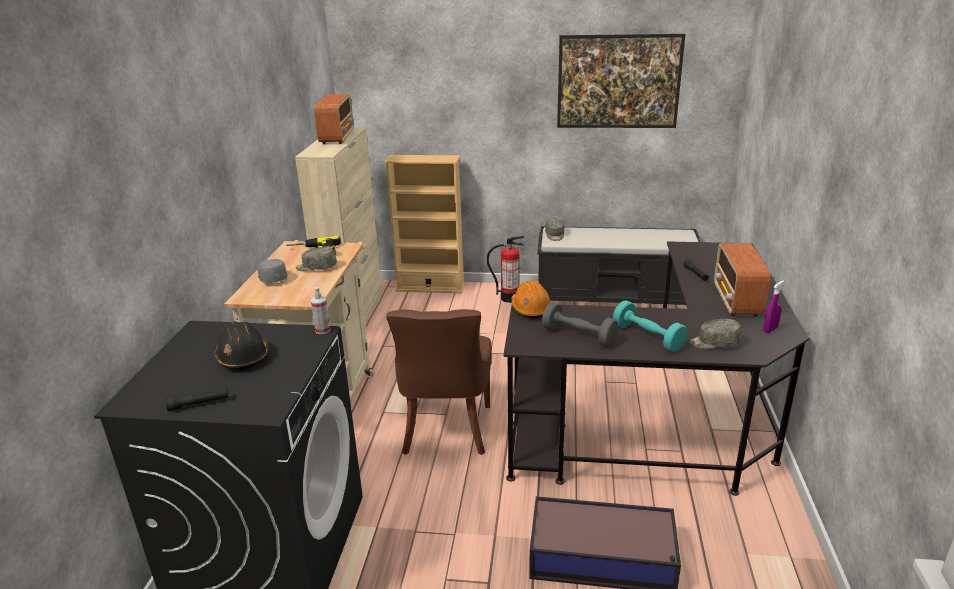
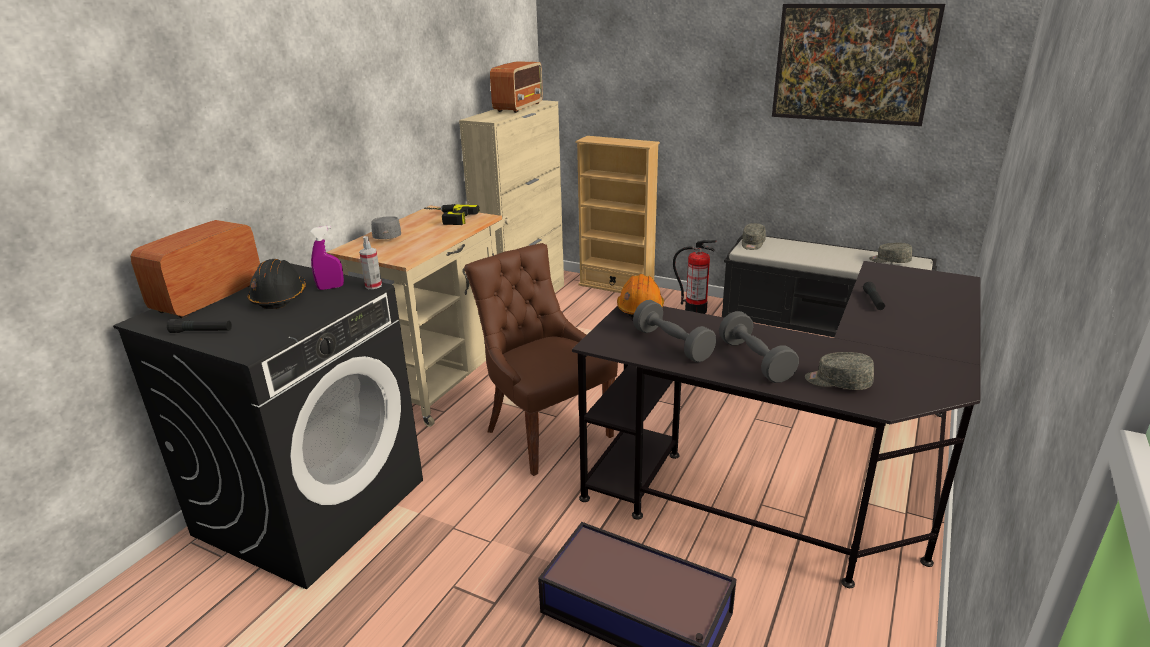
camera: 20 degrees right, 0 degrees up
(316, 267) = (436, 232): grey cap -> grey cap (889, 261)
(445, 430) = (545, 432): brown chair -> brown chair turned 120 degrees clockwise
(647, 337) = (755, 361): turquoise dumbbell -> grey dumbbell
(736, 301) = (906, 339): radio -> radio (208, 298)
(770, 330) = (928, 380): purple spray bottle -> purple spray bottle (331, 288)

